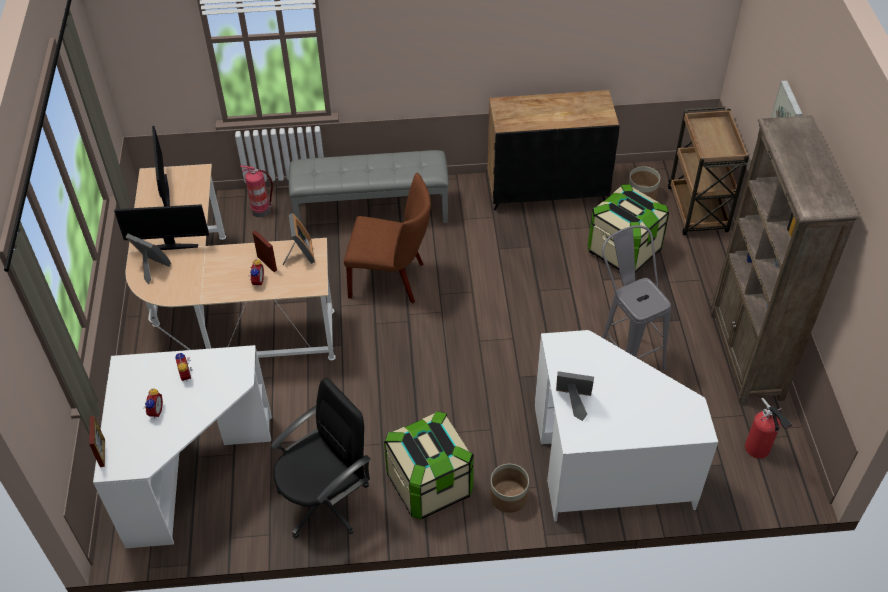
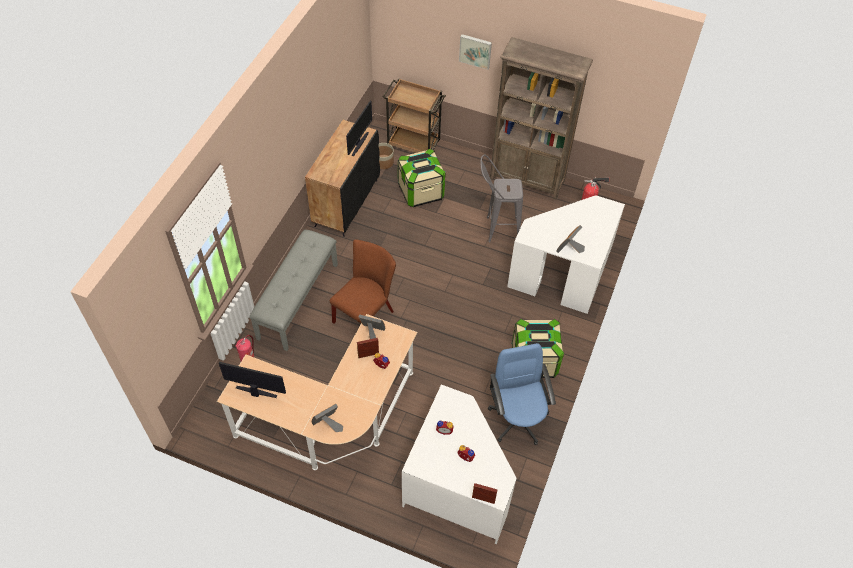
camera: 65 degrees left, 5 degrees up
(170, 246) = (313, 406): monitor -> monitor (359, 143)
(325, 501) = (518, 418): black office chair -> blue office chair
(508, 497) = (561, 327): planter -> none

